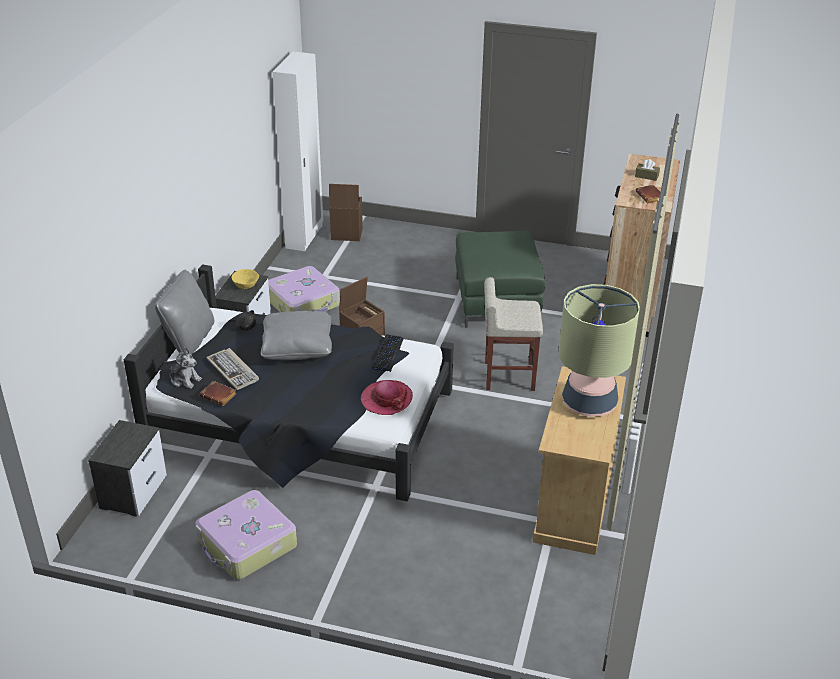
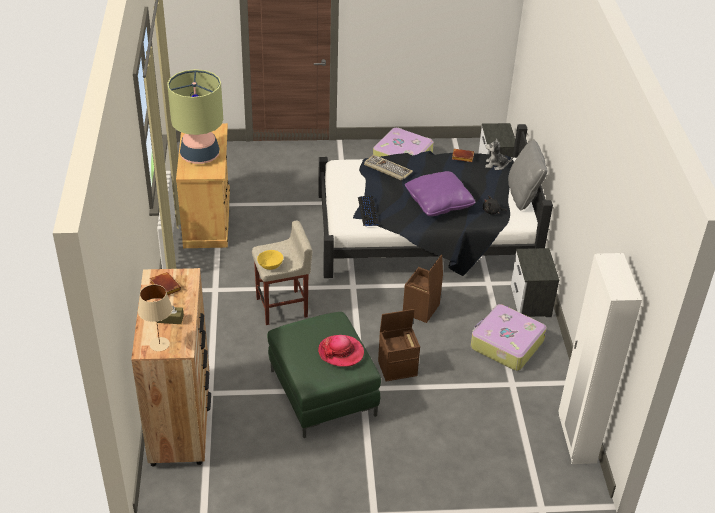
camera: 160 degrees right, 5 degrees up
(233, 371) = (468, 175): keyboard -> keyboard (387, 169)
(245, 286) = (534, 265): yellow bowl -> yellow bowl (270, 265)
(297, 347) = (438, 202): grey pillow -> purple pillow
(346, 234) = (535, 456): brown storage box -> brown storage box (398, 368)
(386, 399) = (349, 178): hat -> hat (341, 352)
(656, 164) = (159, 344): none -> beige table lamp

